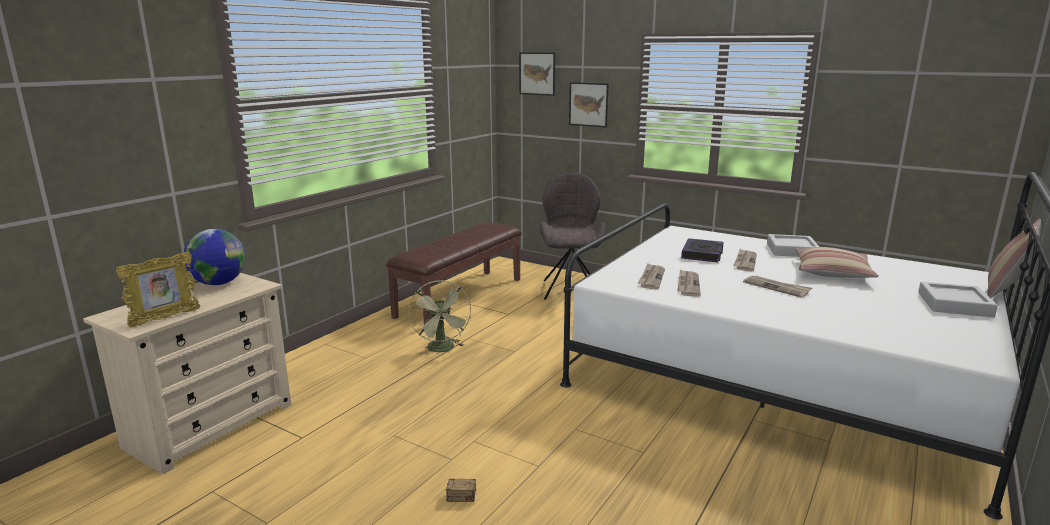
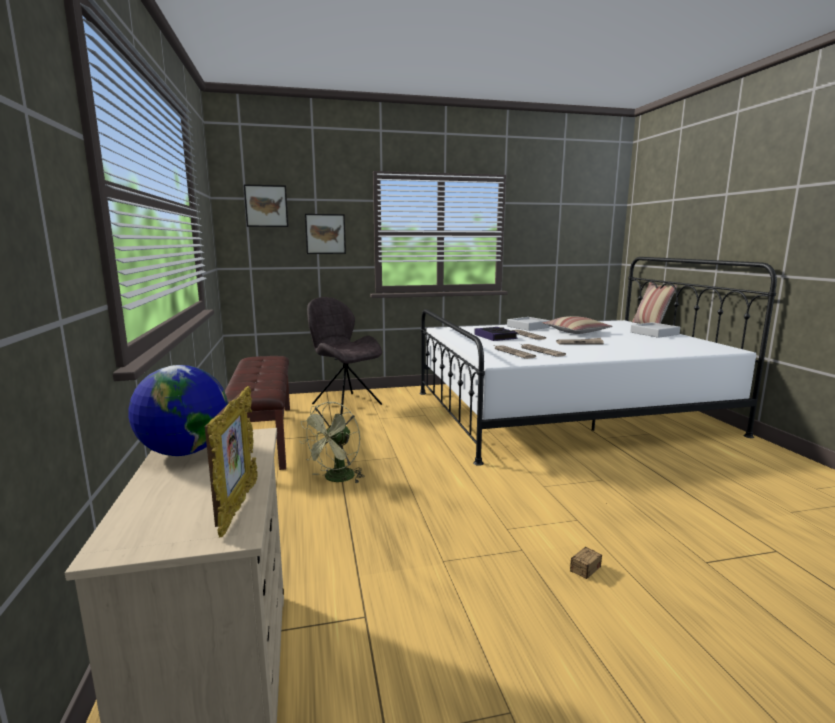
camera: 45 degrees left, 5 degrees down
(443, 349) = (336, 479): green fan -> green fan turned 90 degrees clockwise

